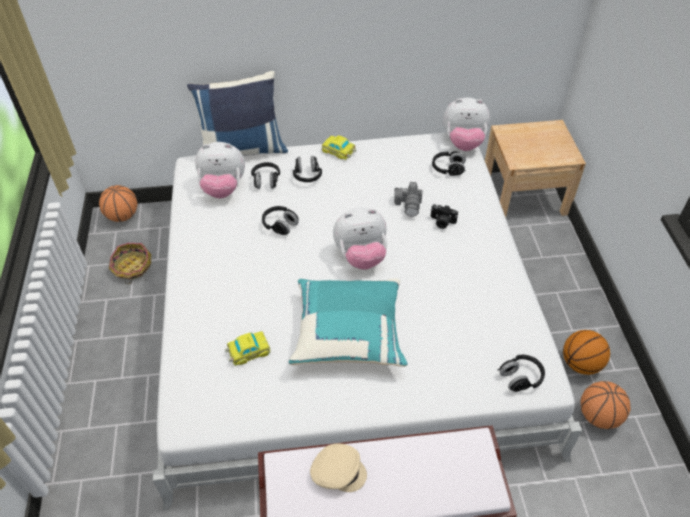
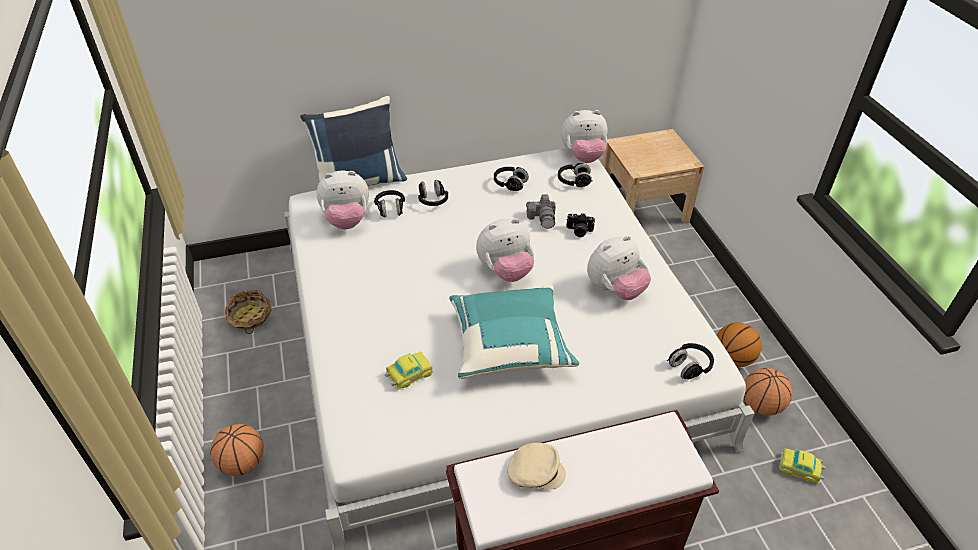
camera: 10 degrees left, 5 degrees down
(122, 216) = (229, 267): basketball -> basketball (243, 463)
(280, 225) = (415, 250): black headphones -> black headphones (510, 184)
(339, 151) = (460, 174): toy car -> toy car (800, 468)
(464, 287) = (615, 289): none -> plush toy

